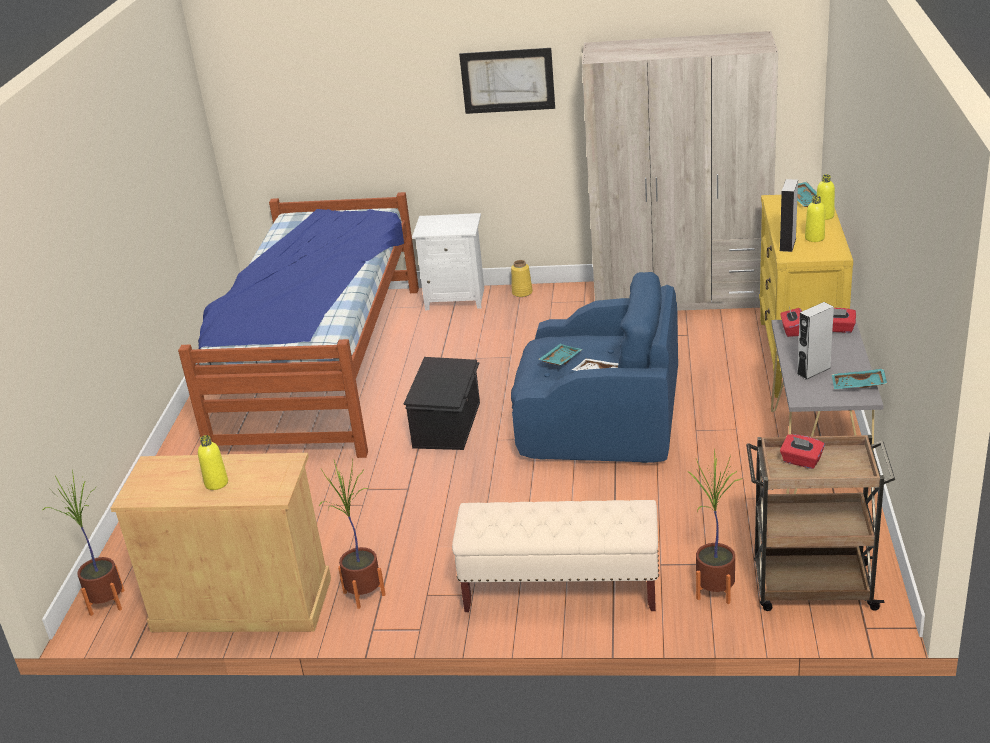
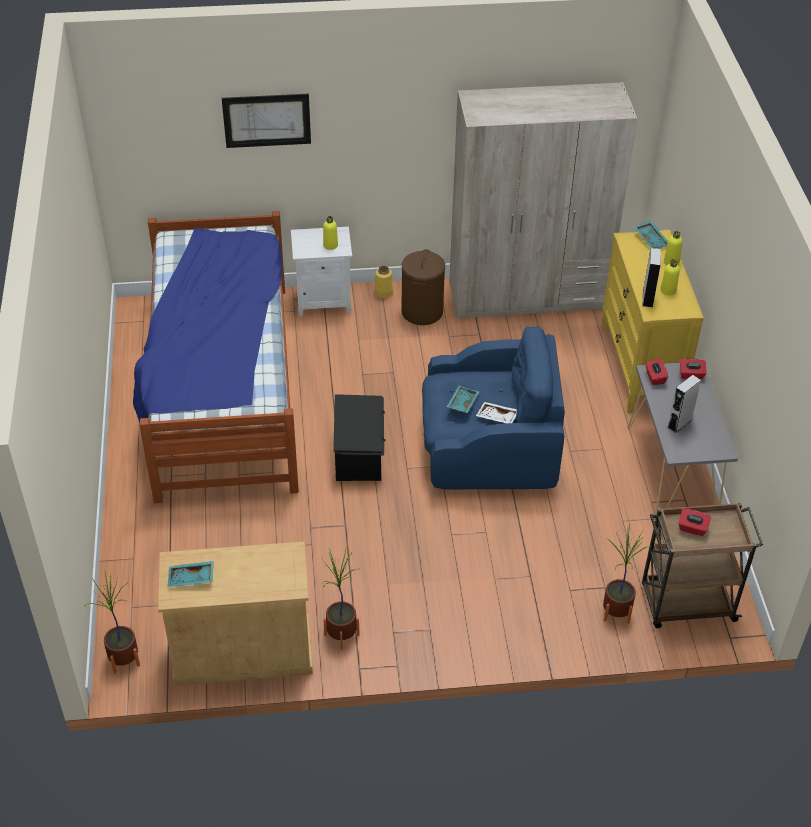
camera: 15 degrees left, 15 degrees up
(216, 483) = (239, 579): yellow bottle -> yellow bottle (330, 245)
(507, 81) = (383, 119): picture -> picture (267, 120)
(559, 308) = (422, 311): none -> brown laundry basket
(560, 589) = (497, 619): beige bench -> none
(858, 386) = (716, 439): turquoise tray -> turquoise tray (191, 579)

